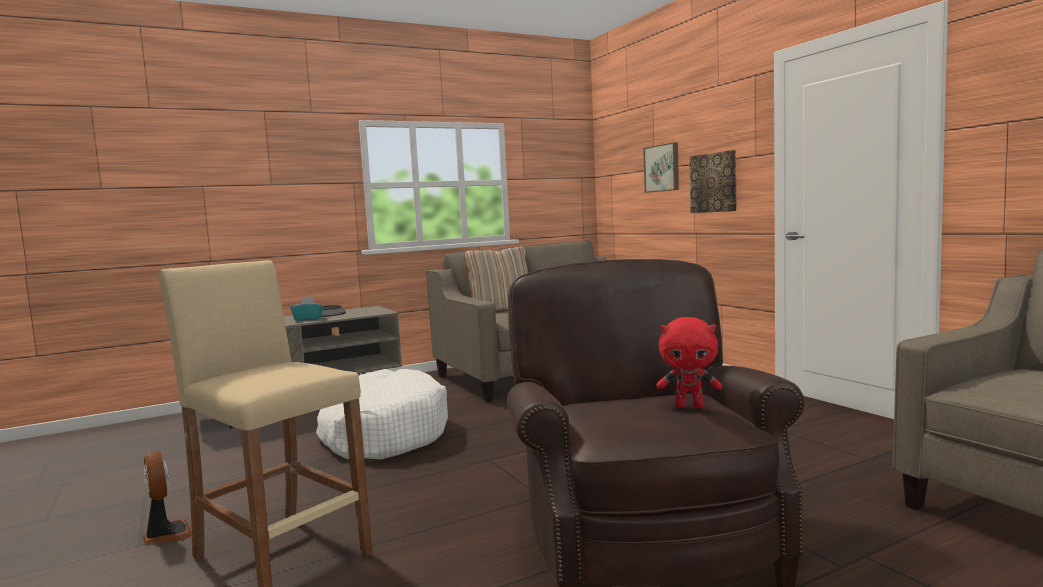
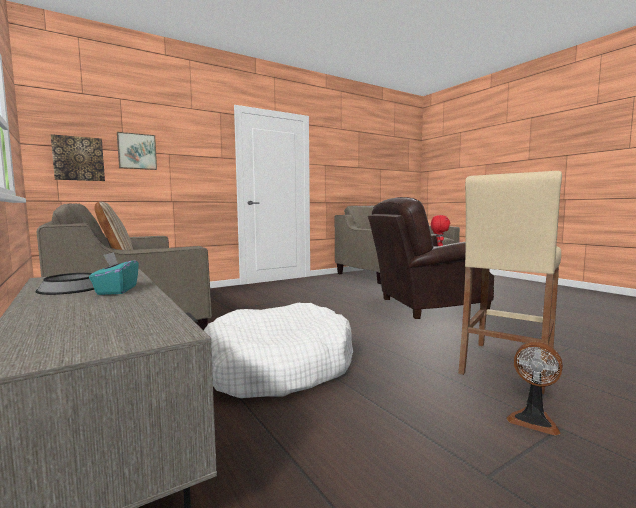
camera: 95 degrees left, 0 degrees up
(166, 534) = (533, 420): fan -> fan turned 105 degrees counterclockwise
(714, 182) = (191, 169): picture -> picture (78, 158)

